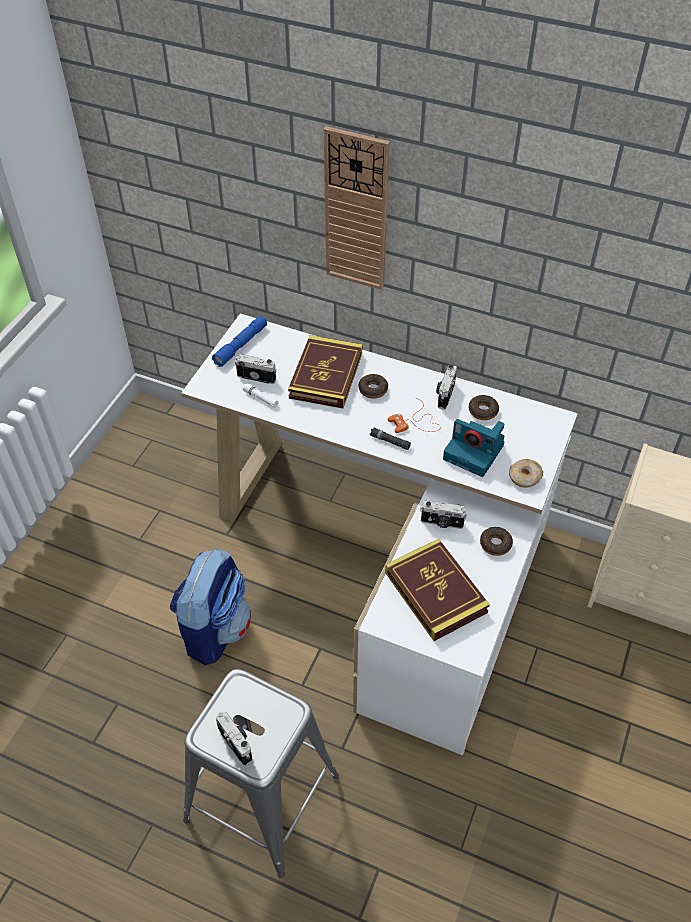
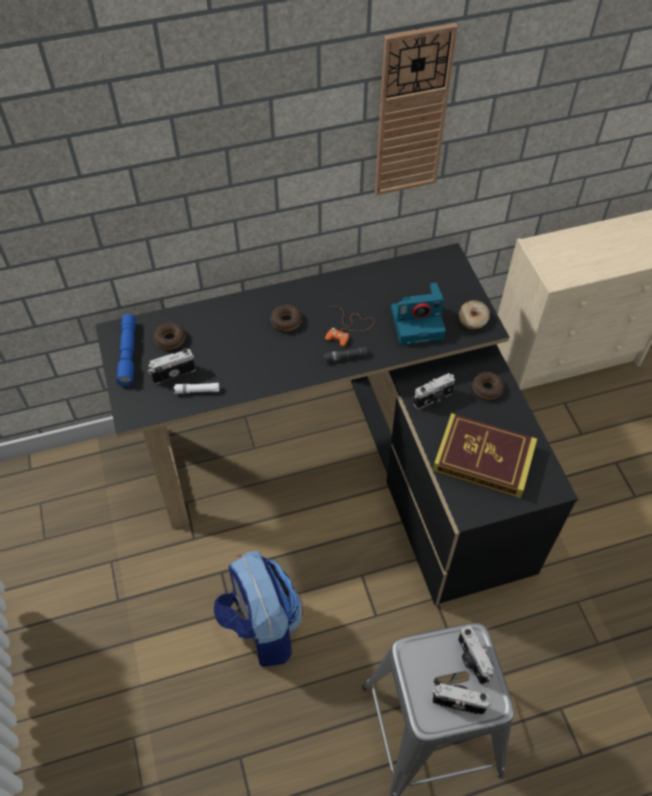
camera: 40 degrees left, 5 degrees up
(326, 375) = (234, 333): book -> none
(356, 211) = (208, 155): wall clock -> wall clock (411, 114)
(390, 560) = (348, 463): white desk -> black desk
(444, 394) = (347, 289): camera -> camera (471, 660)
(483, 411) = (390, 284): donut -> donut (170, 339)

